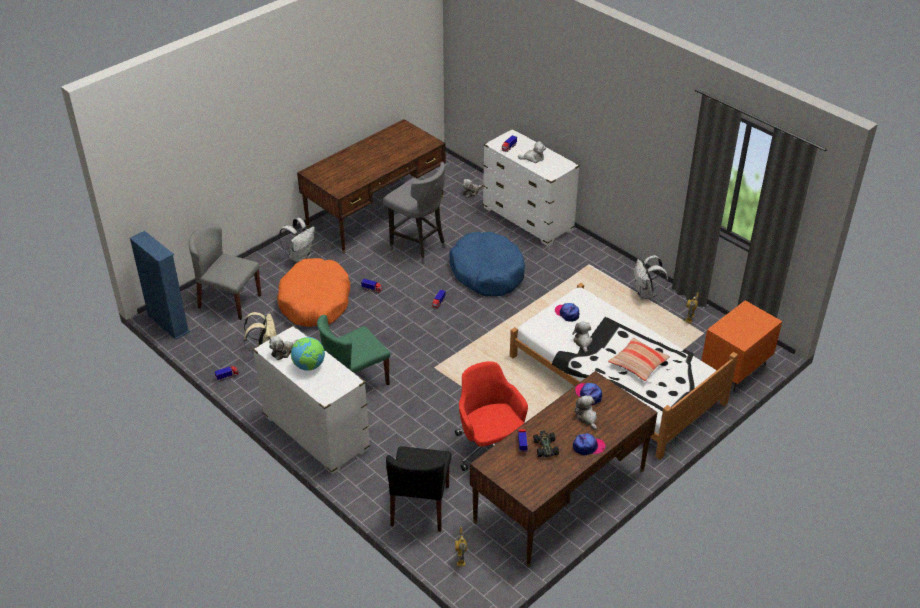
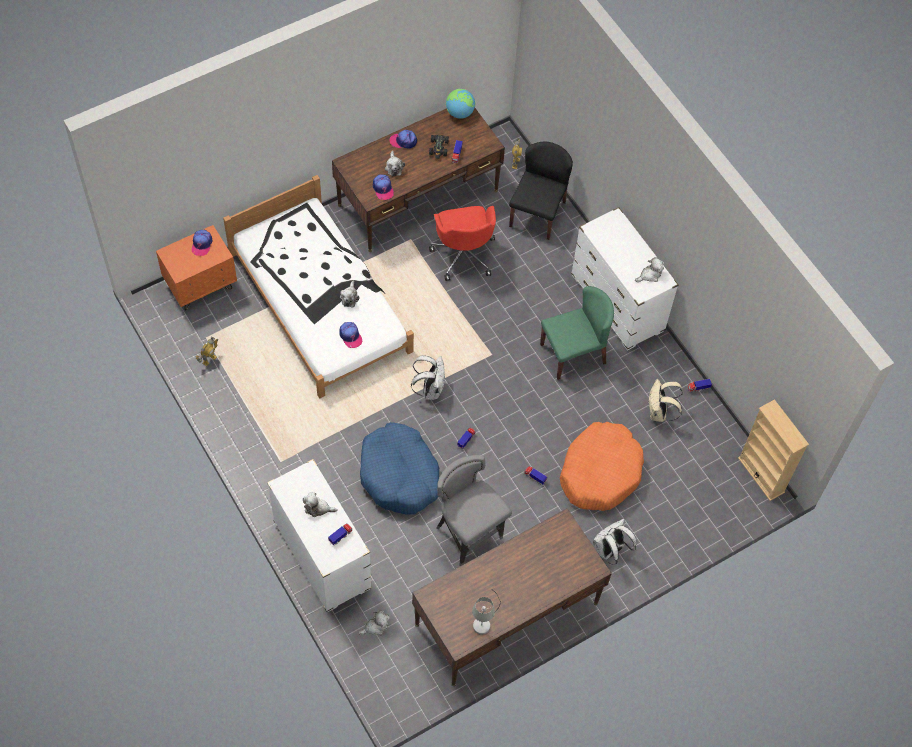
camera: 170 degrees left, 20 degrees up
(168, 324) = (761, 475): blue bookcase -> beige bookcase
(229, 301) = (695, 495): grey chair -> none
(309, 366) = (627, 253): globe -> globe (459, 112)
(388, 137) = (484, 621): none -> grey table lamp
(638, 364) = (308, 260): pillow -> none
(645, 294) = (239, 402): white backpack -> white backpack (430, 389)
(743, 333) = (201, 244): none -> cap

